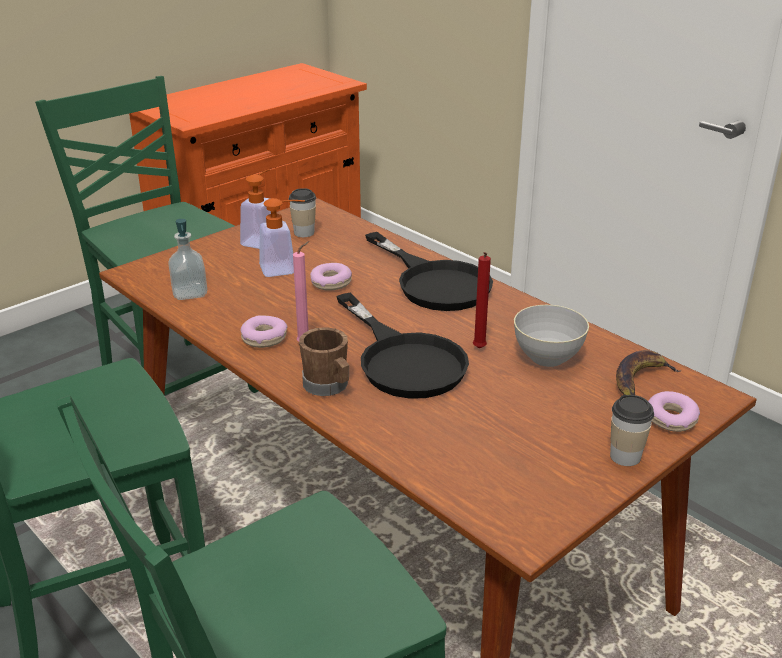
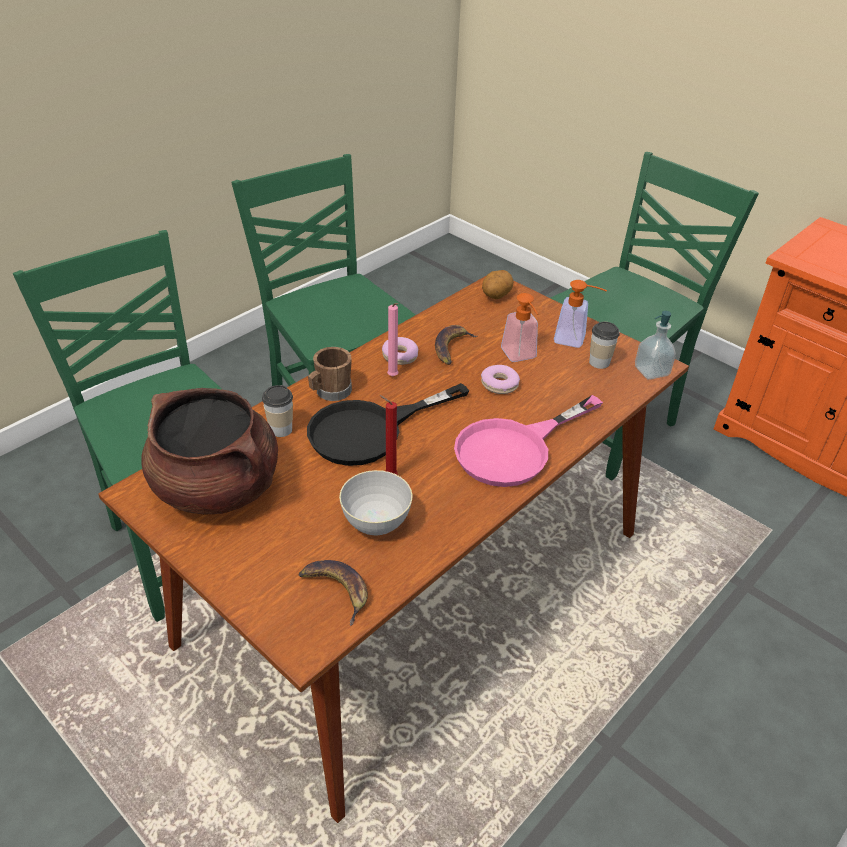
camera: 85 degrees right, 10 degrees up
(158, 274) = (496, 296): none -> potato
(190, 293) = (467, 314): soap dispenser -> soap dispenser (651, 371)
(256, 305) = (451, 347): none -> banana
(434, 282) = (515, 449): black frying pan -> pink frying pan
(508, 464) = (218, 488): none -> brown cooking pot
(625, 456) = (217, 561): cup -> cup (281, 429)
(670, 419) = (268, 603): donut -> none

